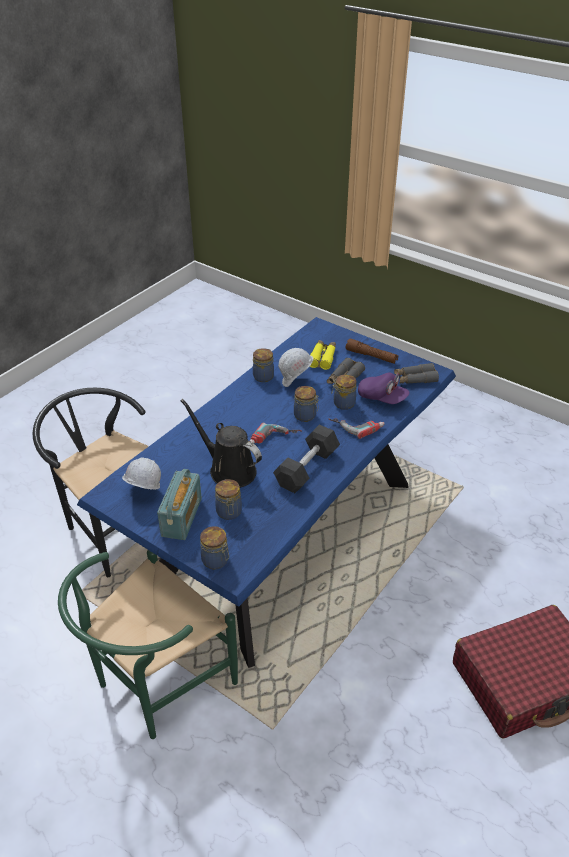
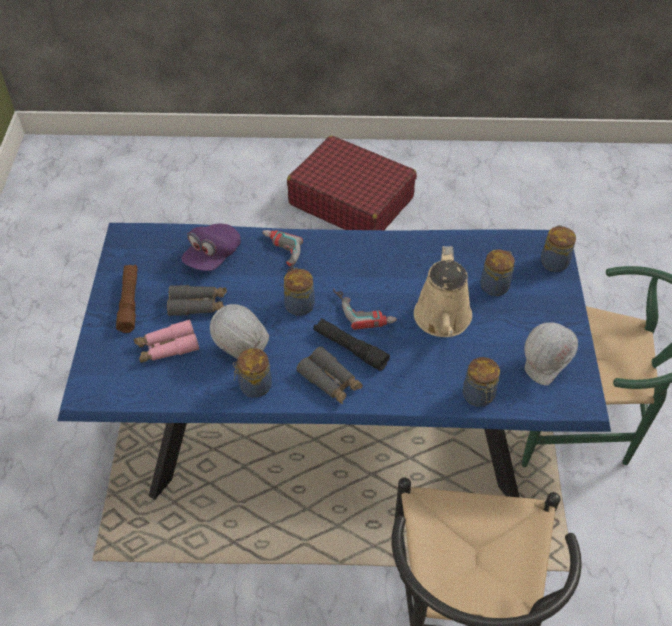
camera: 125 degrees left, 10 degrees up
(182, 517) = (538, 316): radio -> none
(229, 470) = (443, 320): black watering can -> beige watering can
(250, 420) = (350, 348): none -> black flashlight
(307, 468) = (382, 261): black dumbbell -> none
(322, 358) = (167, 347): yellow binoculars -> pink binoculars
(343, 403) = (249, 284): jar -> jar (479, 396)
(382, 398) = (212, 256): purple cap -> purple cap turned 150 degrees counterclockwise
(415, 379) = (152, 245): grey binoculars -> grey binoculars (330, 381)

